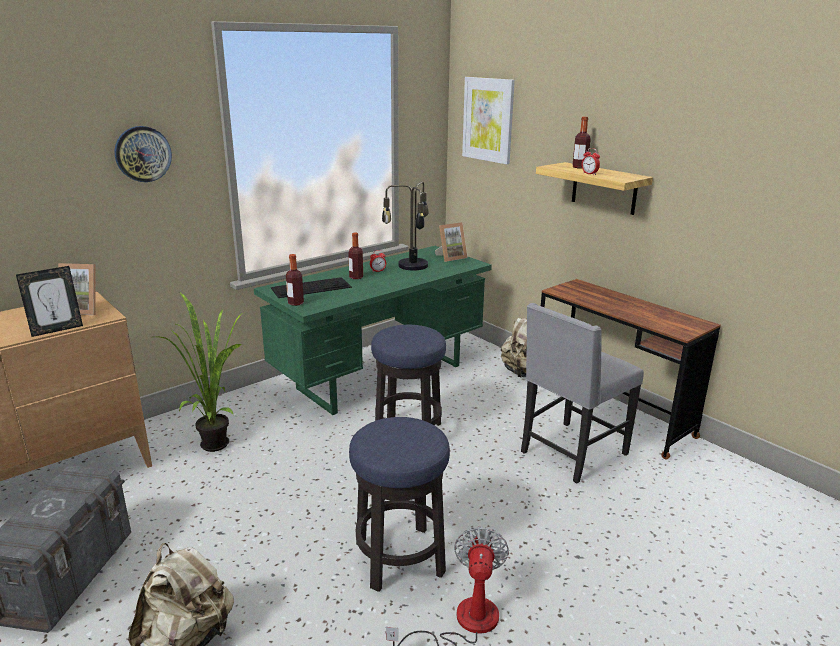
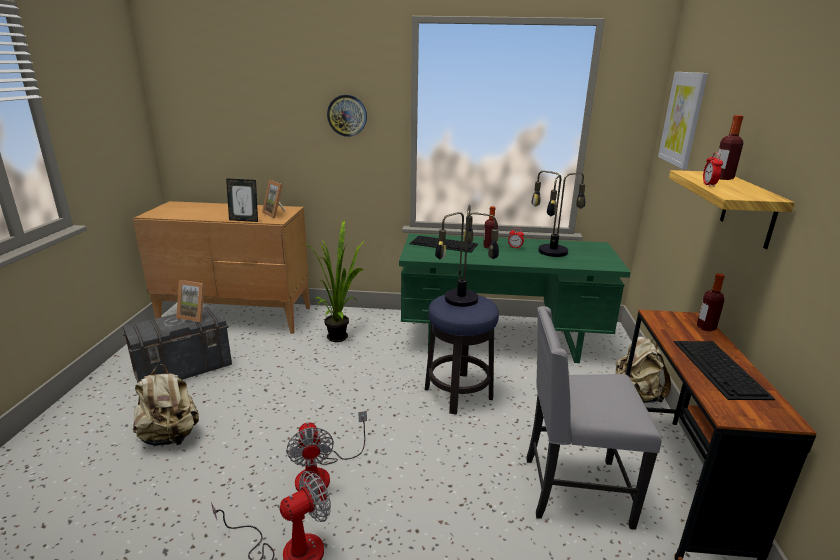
camera: 45 degrees right, 0 degrees up
(295, 303) = (412, 250): bottle -> bottle (706, 327)
(399, 558) = (322, 474): stool -> fan
(401, 333) = (461, 299): none -> table lamp
(450, 257) = (601, 255): picture frame -> picture frame (195, 316)
(639, 310) = (720, 369): none -> keyboard

